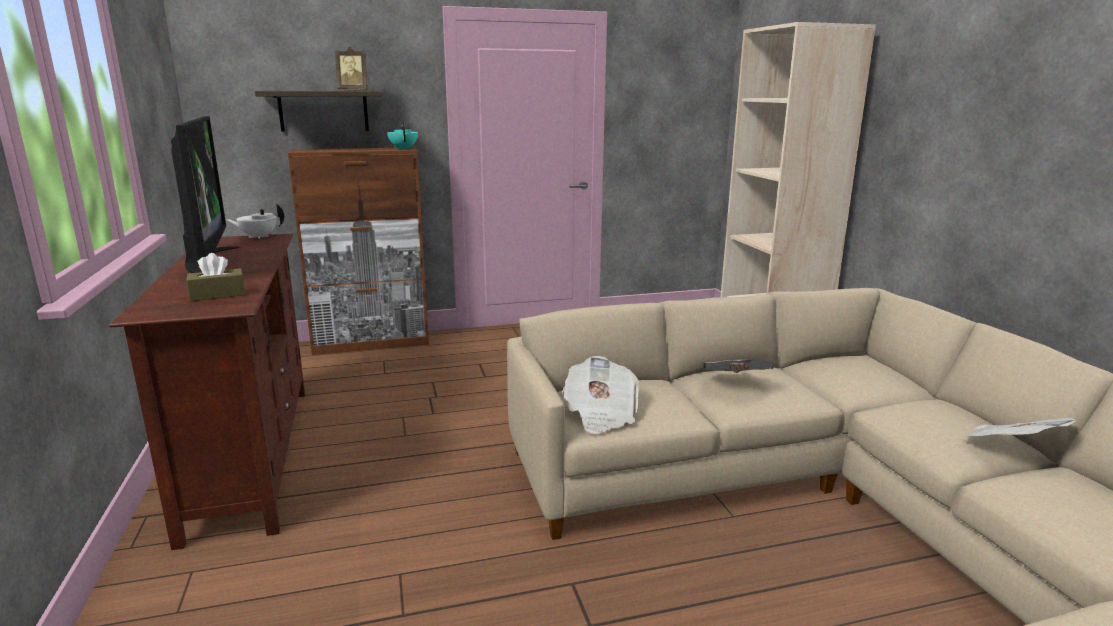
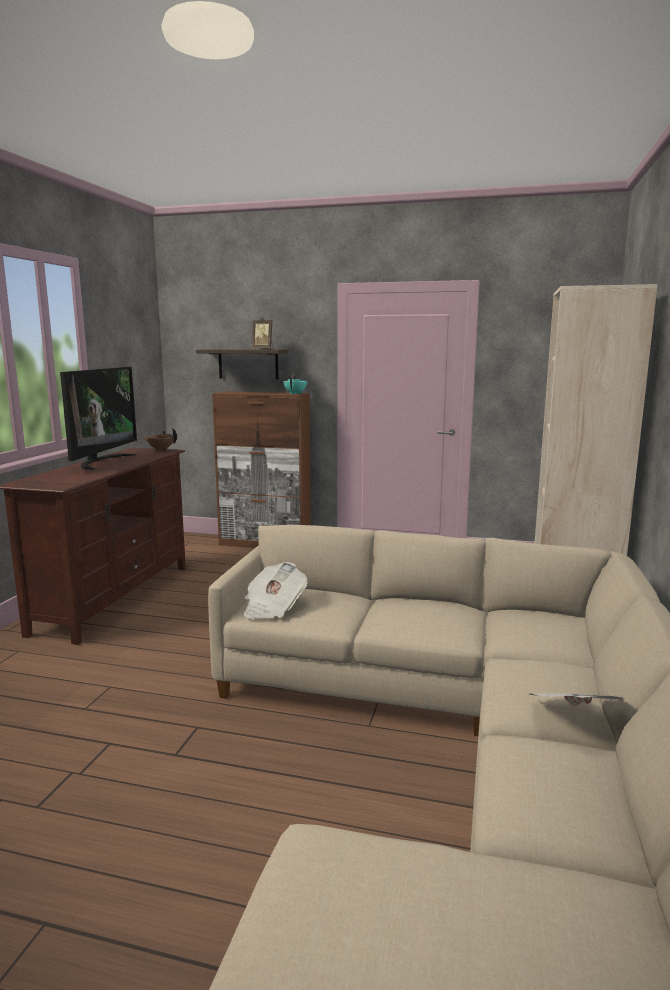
camera: 30 degrees right, 5 degrees down
(218, 294) = (68, 479): brown tissue box -> none
(258, 237) = (161, 450): white teapot -> brown teapot
(734, 384) = (404, 611): newspaper -> none

